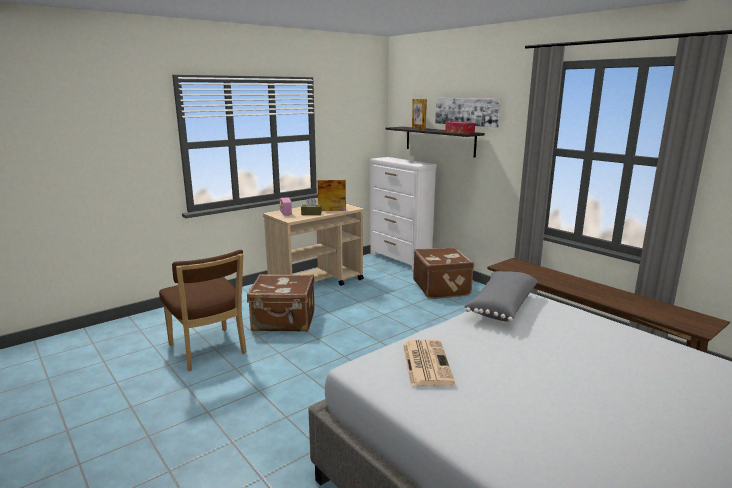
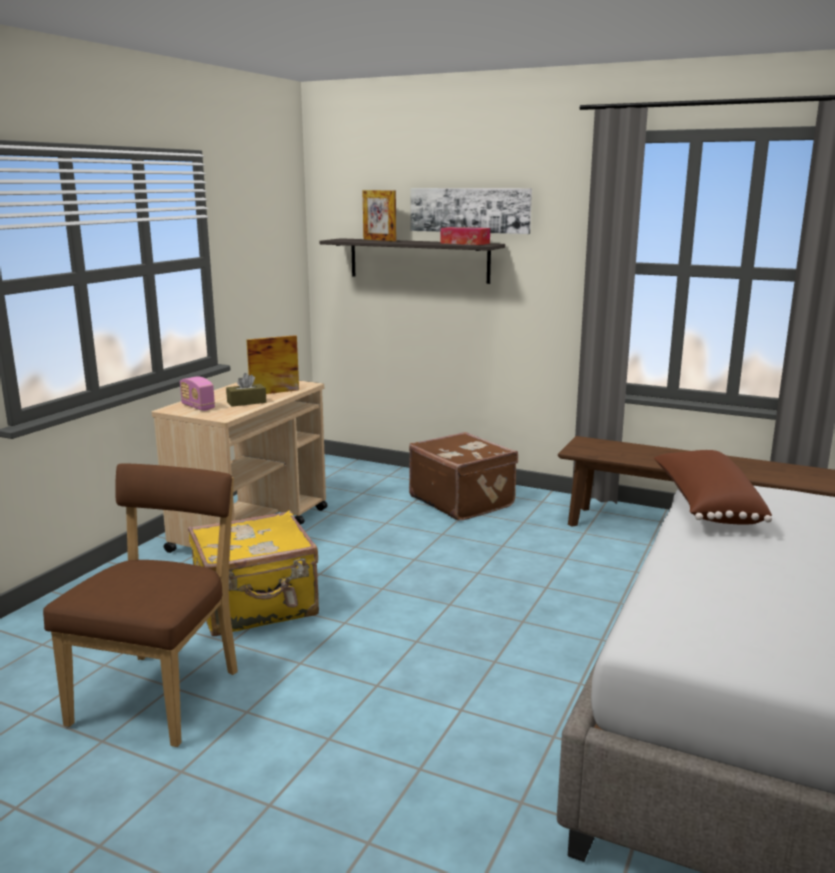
camera: 25 degrees left, 0 degrees up
(209, 351) = (162, 693): brown chair -> brown chair turned 105 degrees counterclockwise
(284, 321) = (257, 607): brown suitcase -> yellow suitcase
(400, 260) = (356, 467): white dresser -> none
(426, 362) = (728, 607): newspaper -> none
(500, 306) = (705, 505): grey pillow -> brown pillow

